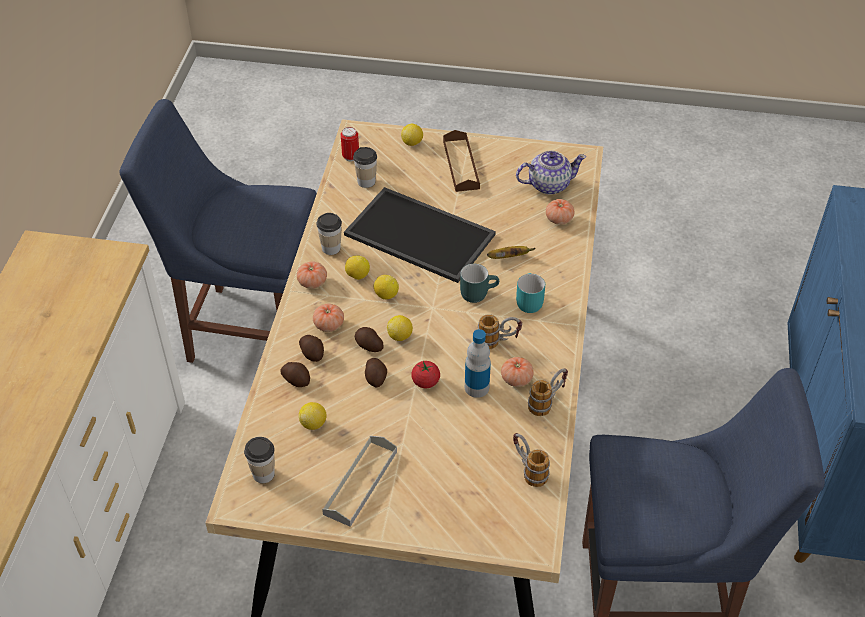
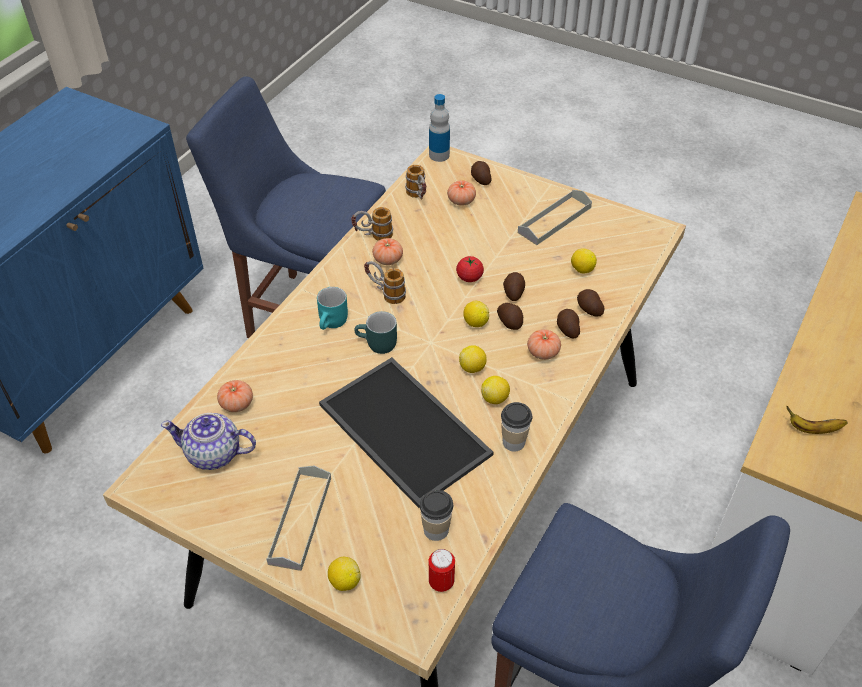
camera: 160 degrees left, 0 degrees up
(263, 474) = (633, 244): cup -> none
(312, 282) = (547, 404): tomato -> tomato (461, 201)
(461, 164) = (300, 520): brown tray -> grey tray
(469, 520) = (480, 179): none -> potato
(476, 387) = (426, 261): bottle -> bottle (439, 155)
(509, 257) = (322, 374): banana -> banana (812, 429)

